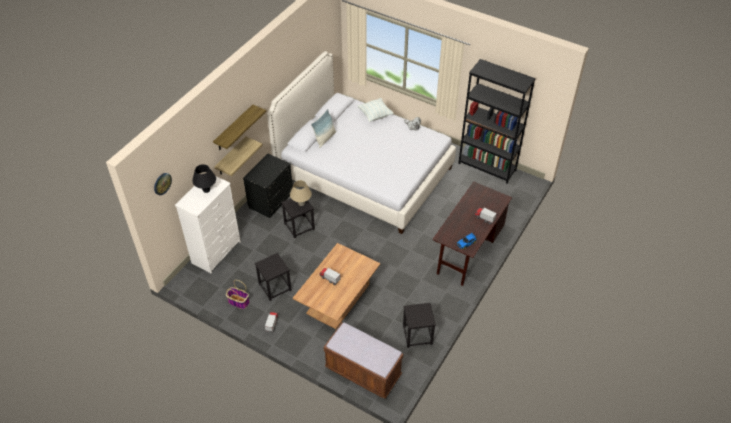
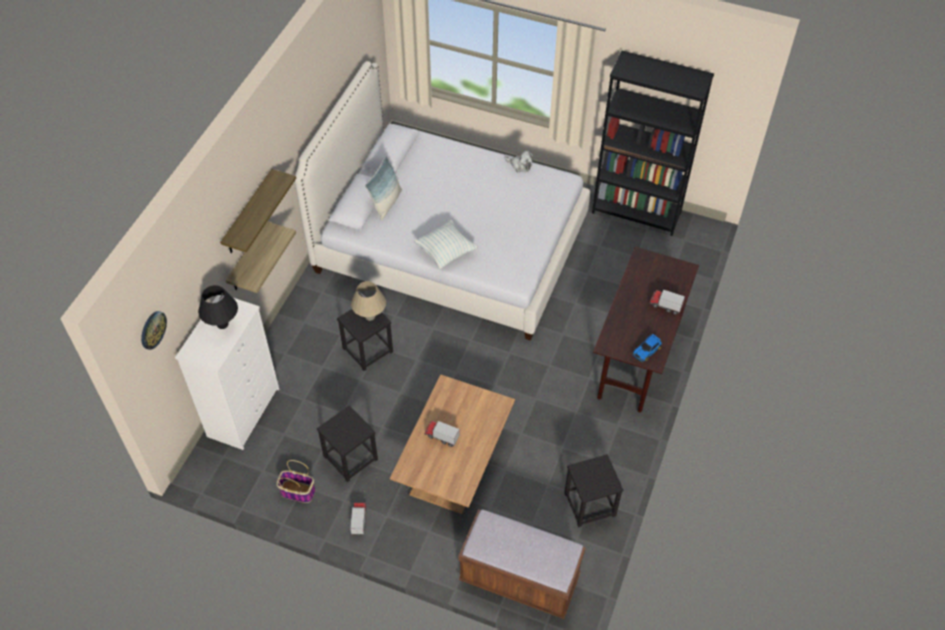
camera: 10 degrees left, 5 degrees up
(270, 200) = (312, 313): black nightstand -> none
(375, 115) = (457, 154): pillow -> pillow (446, 252)

